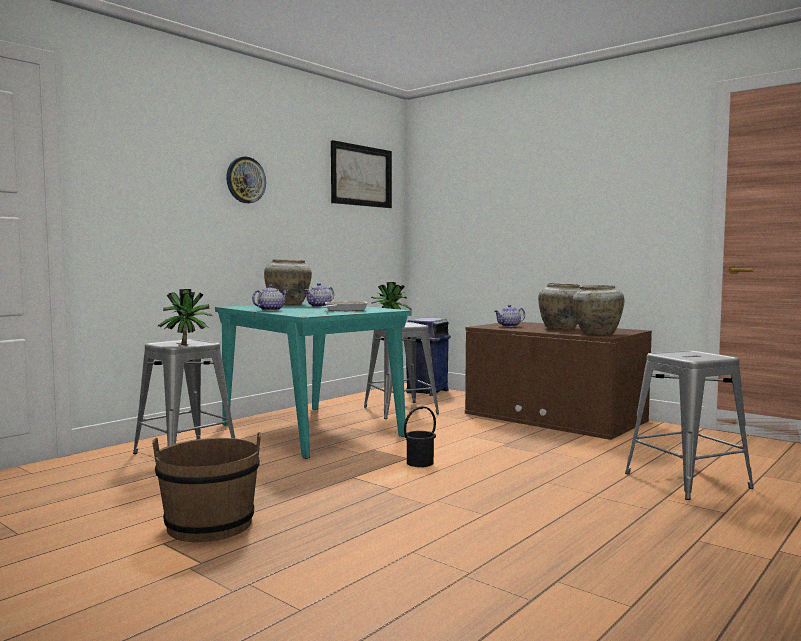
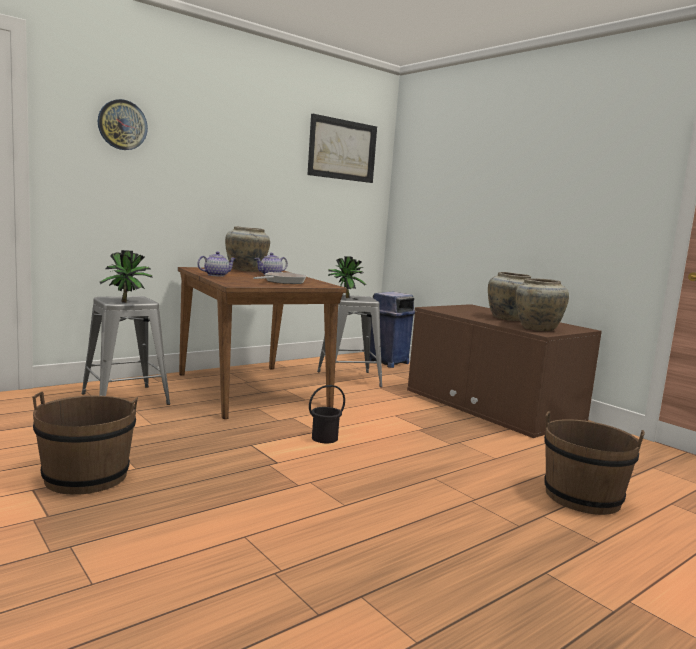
camera: 10 degrees right, 5 degrees up
(245, 180) = (217, 148): wall clock -> wall clock (122, 125)
(312, 430) = (252, 390): turquoise dining table -> brown dining table
(509, 326) = (459, 310): teapot -> none
(687, 480) = (582, 497): grey stool -> brown bucket

